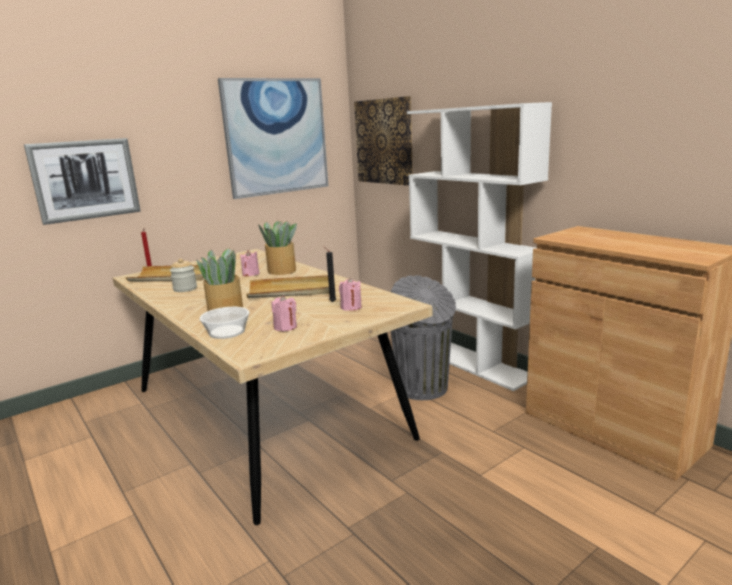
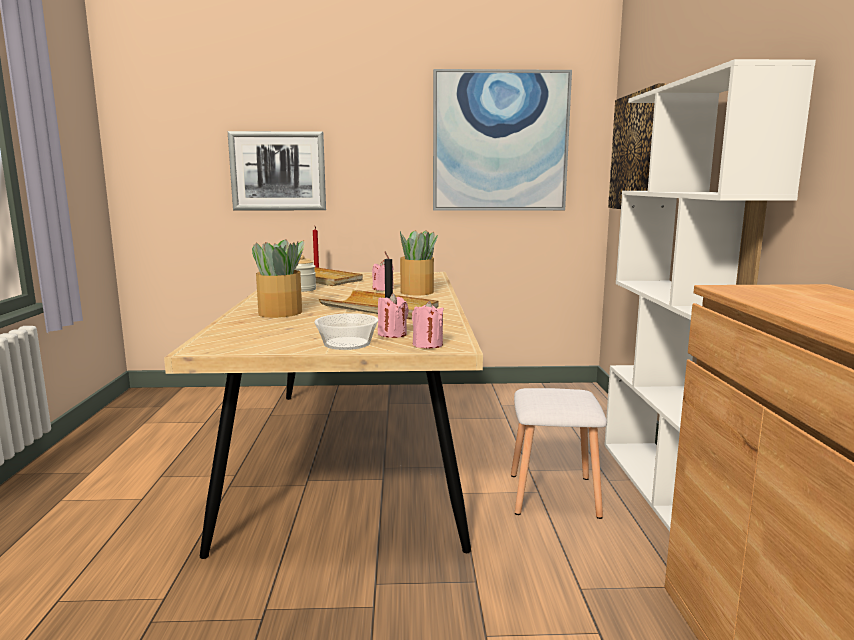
camera: 35 degrees right, 5 degrees down
(226, 332) = (239, 326): bowl -> bowl (346, 343)
(285, 327) = (290, 335): pink candle -> pink candle (427, 345)
(423, 388) = (554, 496): grey trash can -> white stool

